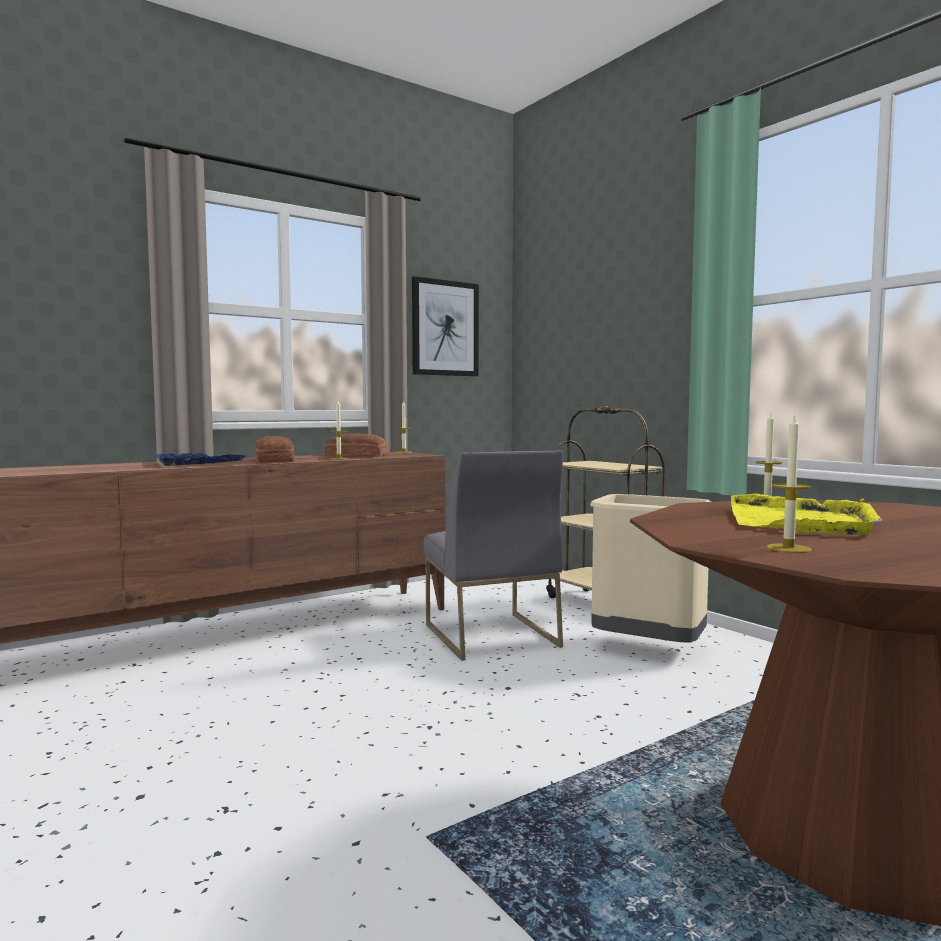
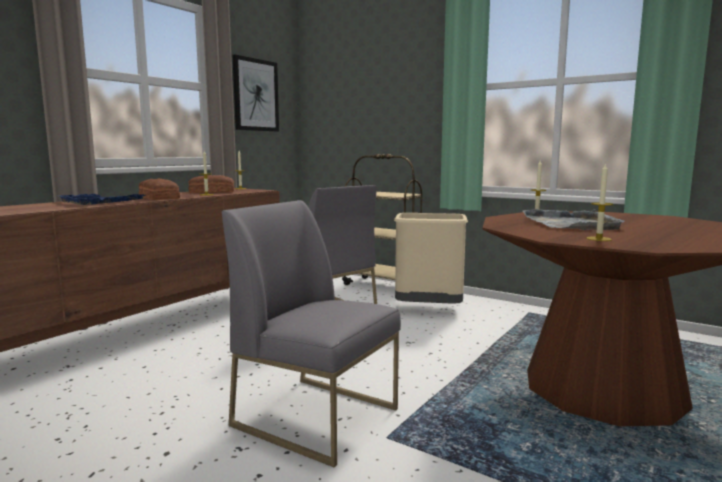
camera: 20 degrees left, 5 degrees up
(358, 785) = (317, 417): none -> grey chair
(800, 521) = (571, 224): yellow tray -> grey tray

